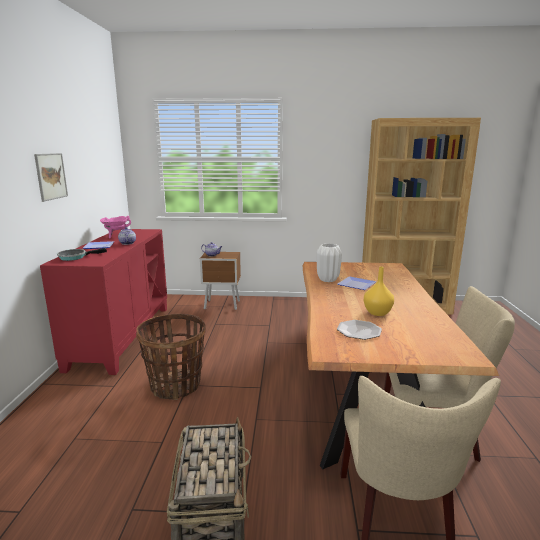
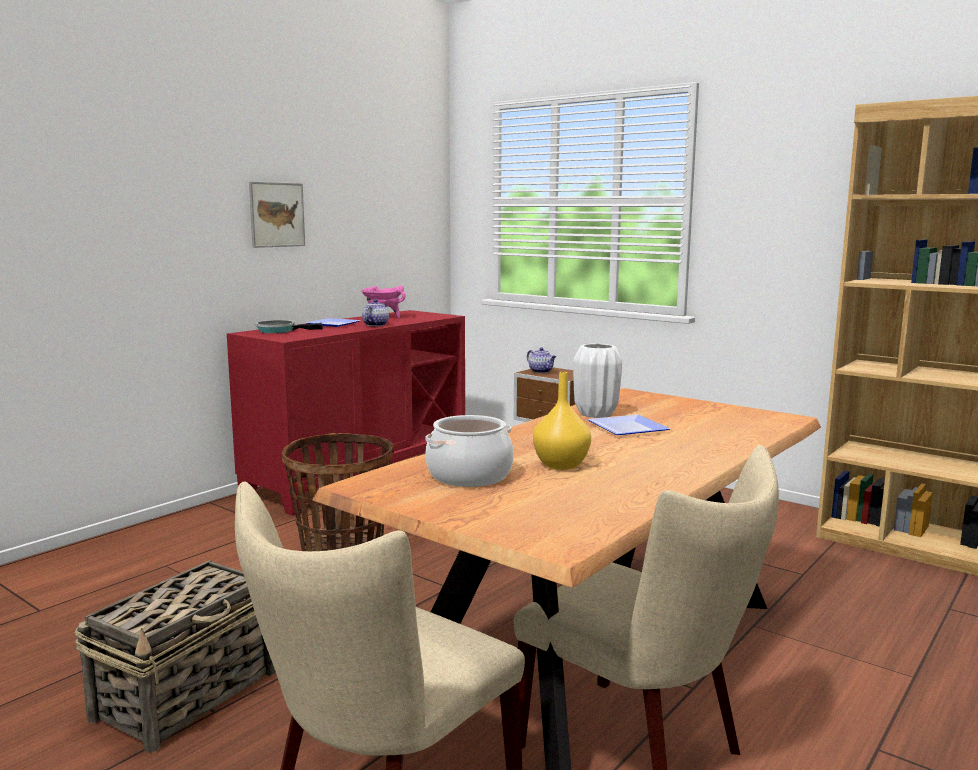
camera: 35 degrees right, 5 degrees down
(359, 331) = (469, 476): plate -> cooking pot

